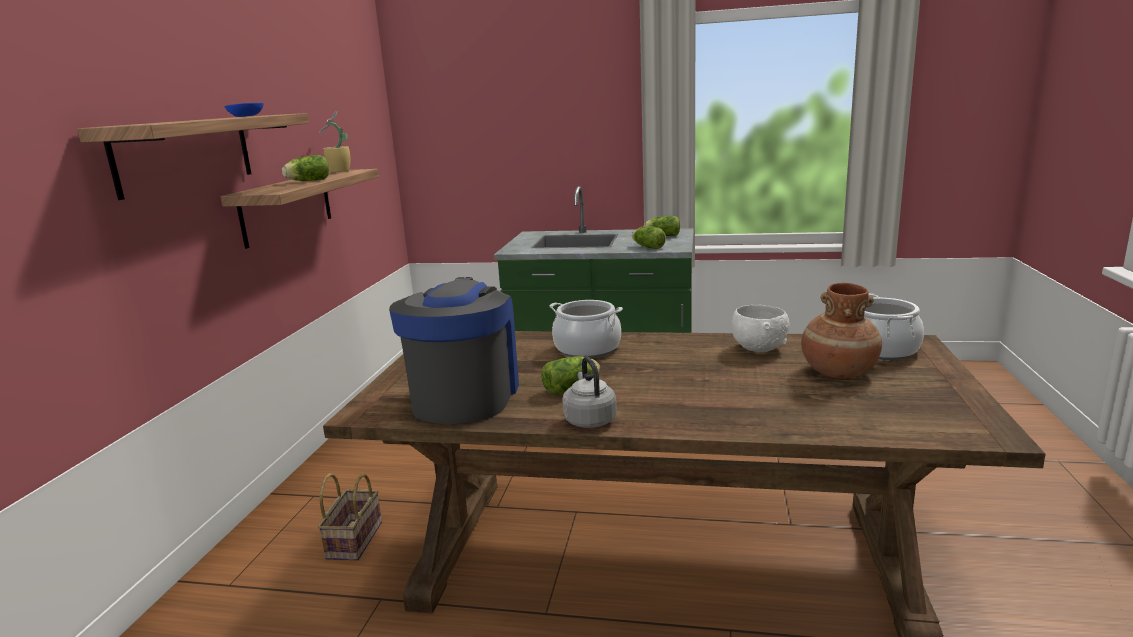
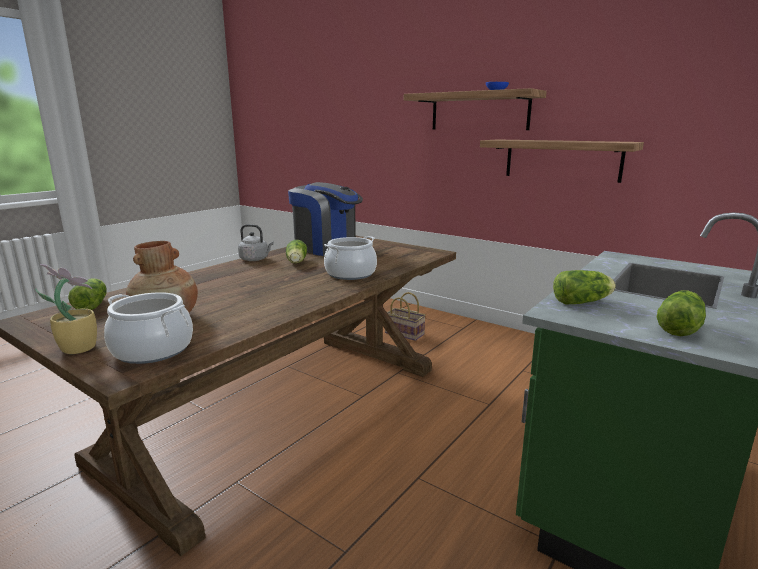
camera: 115 degrees right, 0 degrees up
(307, 181) = (549, 140): lettuce -> lettuce (93, 305)
(339, 171) = (621, 141): potted plant -> potted plant (78, 348)
(759, 348) = (253, 312): white bowl -> none

